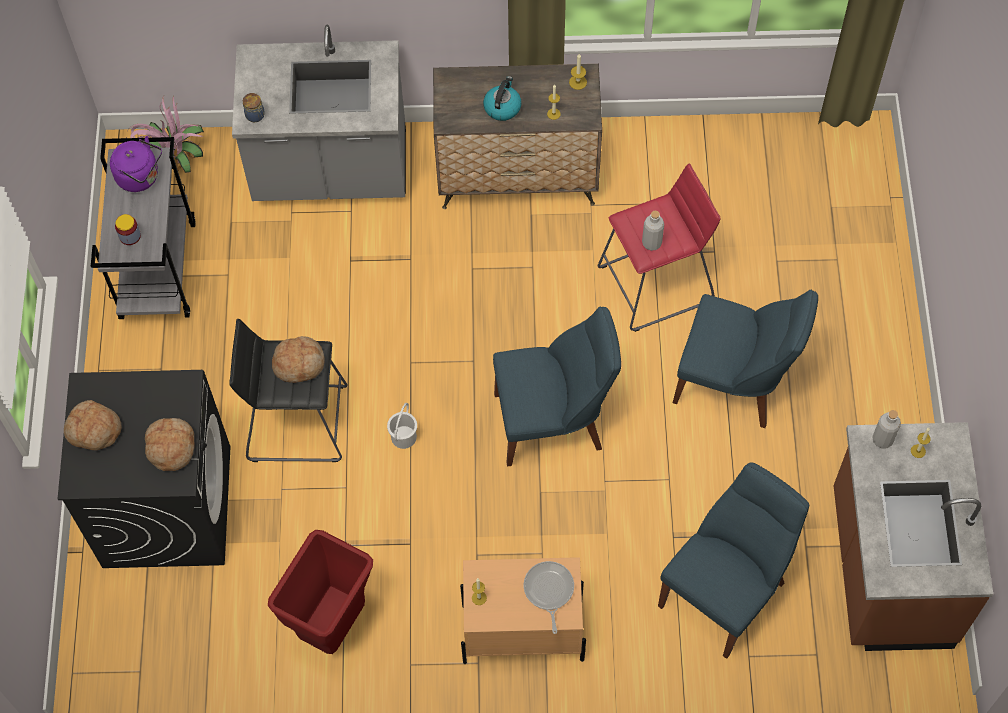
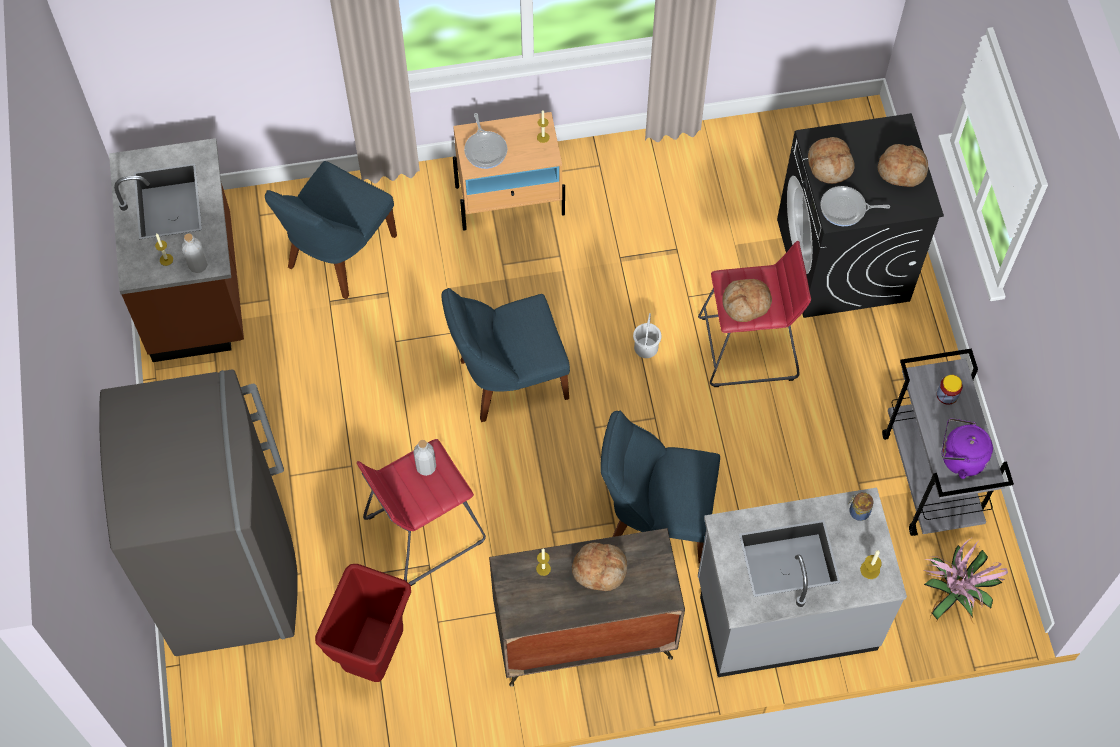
camera: 170 degrees right, 0 degrees up
(170, 393) = (845, 209): none -> frying pan
(297, 422) = (748, 348): black stool -> red stool
(333, 627) = (670, 184): red trash can -> red trash can (374, 653)
(502, 107) = (600, 569): kettle -> bread
(578, 82) = (522, 611): candle -> candle (870, 569)
(735, 384) = (338, 438): blue chair -> blue chair (656, 518)
(844, 268) = (230, 574): none -> grey fridge

